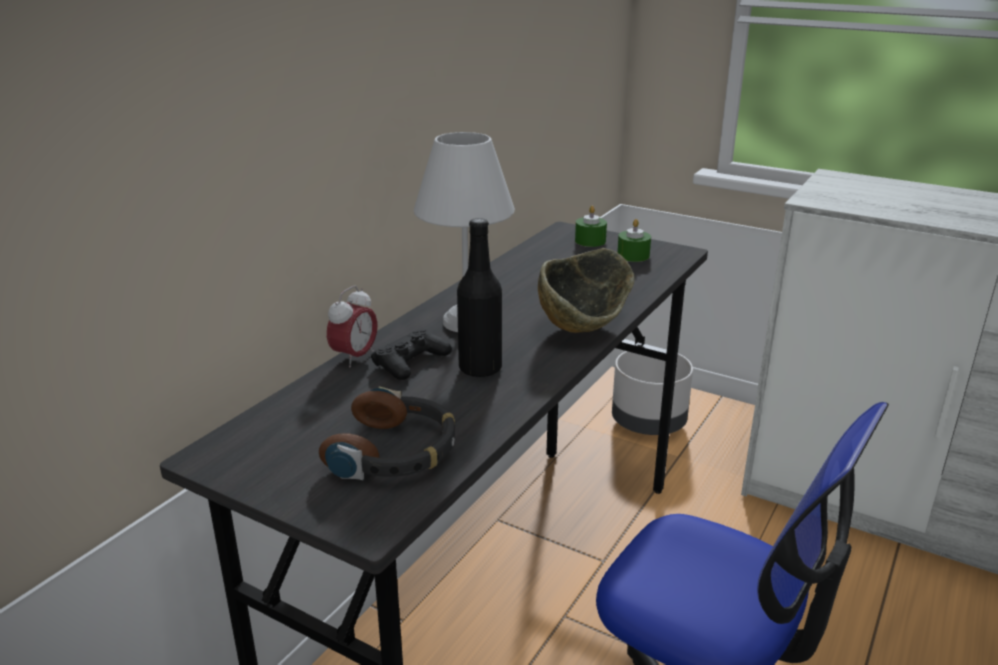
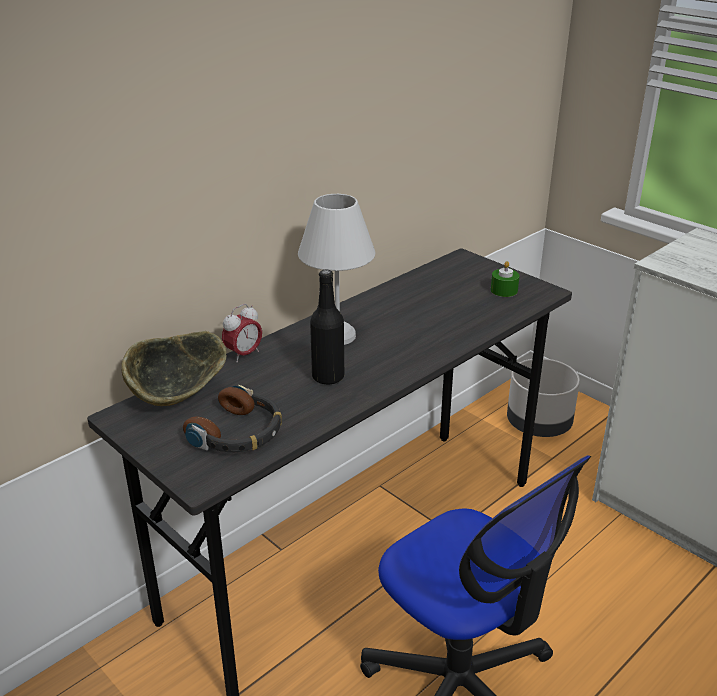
camera: 15 degrees right, 5 degrees up
(411, 362) = (281, 364): black game controller -> none
(583, 326) = (425, 352): bowl -> bowl (177, 397)
(590, 241) = (476, 271): green candle -> none

